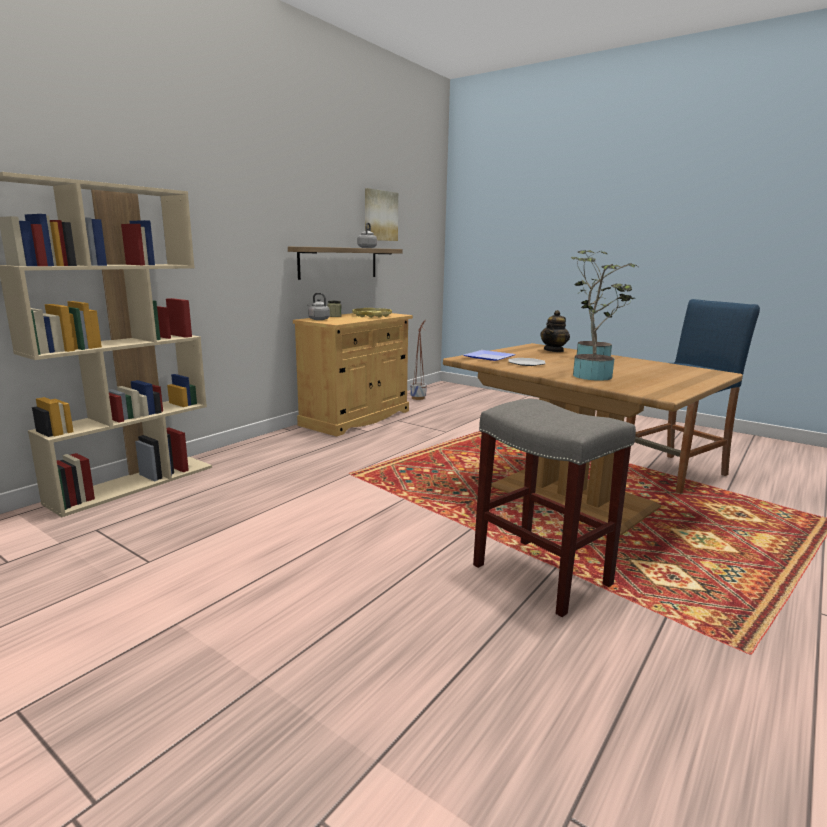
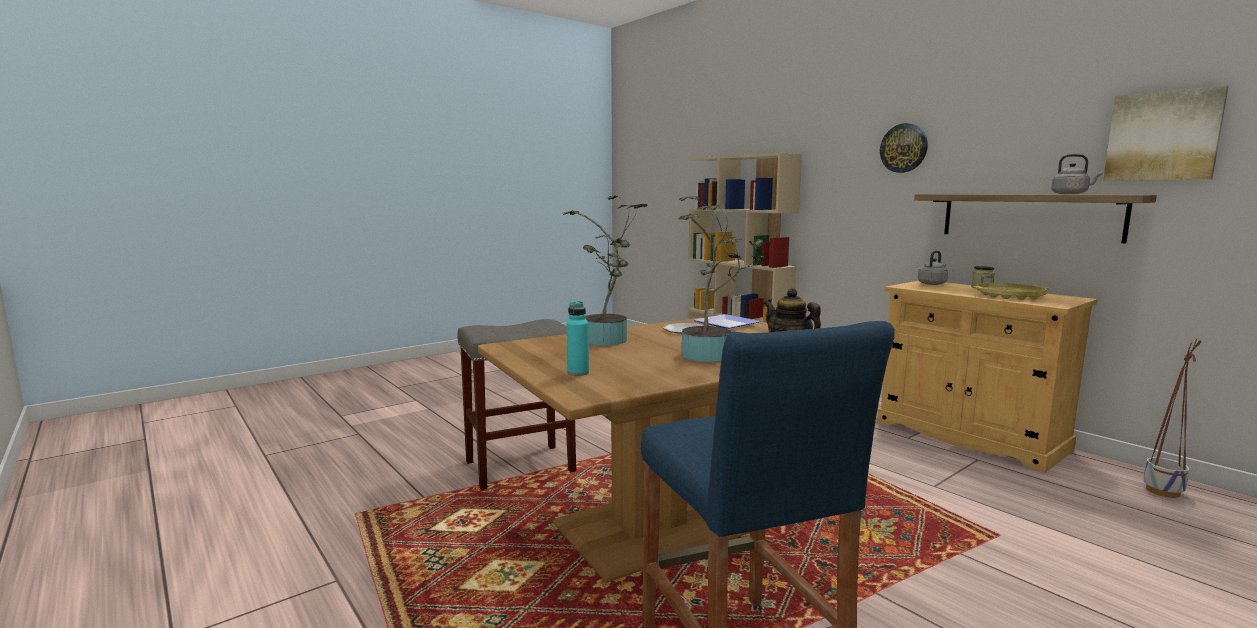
camera: 105 degrees right, 5 degrees down
(261, 202) = (903, 148): none -> wall clock
(685, 375) = (578, 373): none -> turquoise bottle

